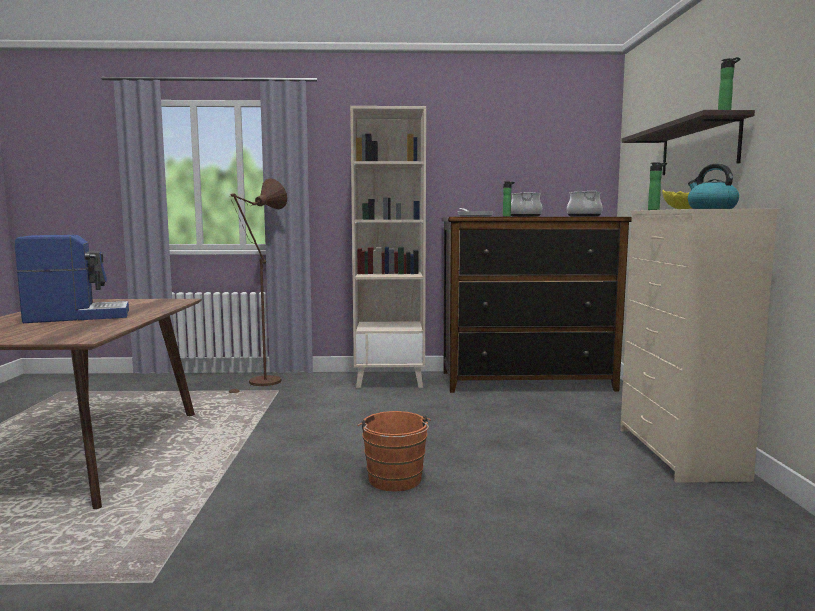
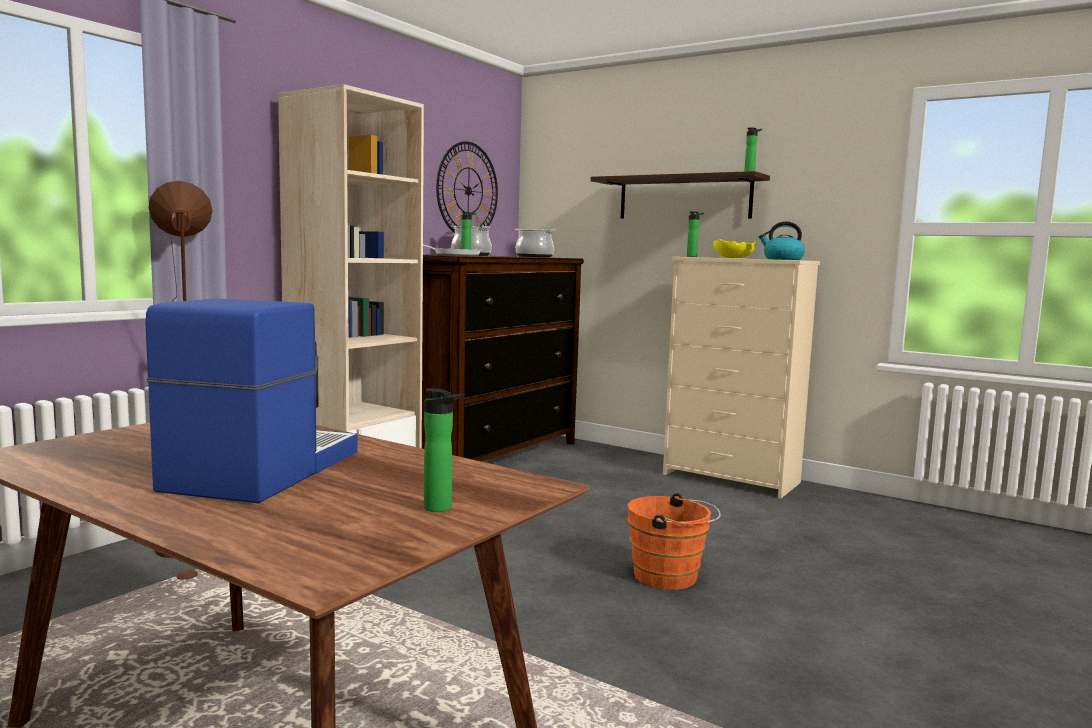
camera: 55 degrees left, 0 degrees up
(28, 336) = (441, 508): none -> bottle
(545, 163) = (468, 190): none -> wall clock

